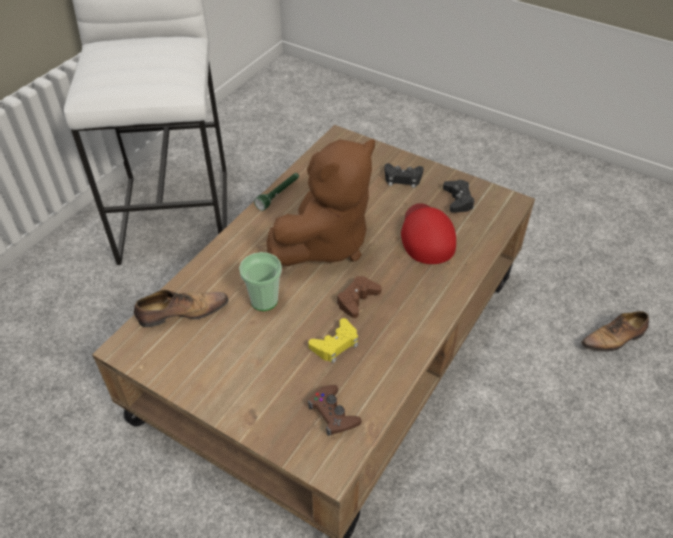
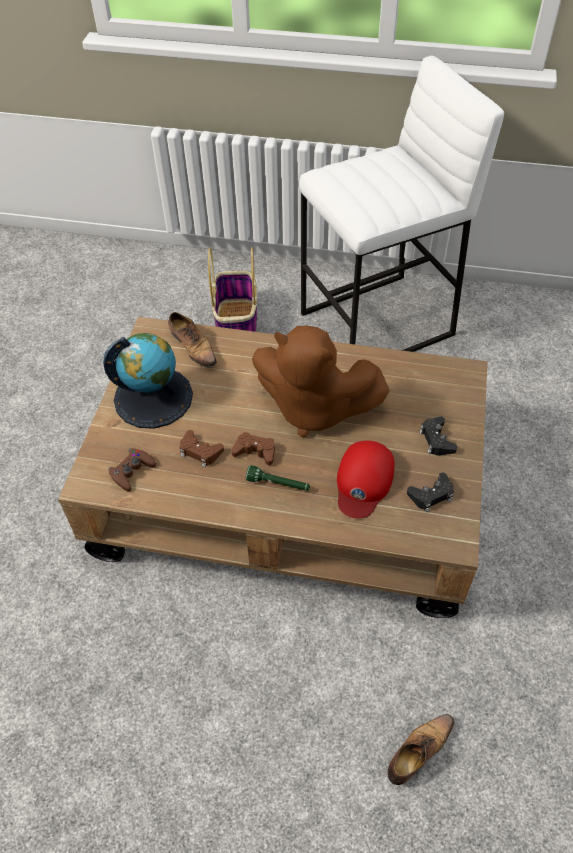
camera: 70 degrees right, 5 degrees up
(88, 322) = (237, 324): none -> basket
(234, 368) = (153, 397): none -> globe
(264, 300) = (227, 390): cup -> none
(279, 195) = (357, 356): green flashlight -> green flashlight (278, 484)
(335, 344) = (200, 451): yellow game controller -> brown game controller
(426, 235) = (363, 481): red cap -> red cap turned 135 degrees clockwise
(614, 339) = (418, 751): shoe -> shoe turned 90 degrees clockwise

